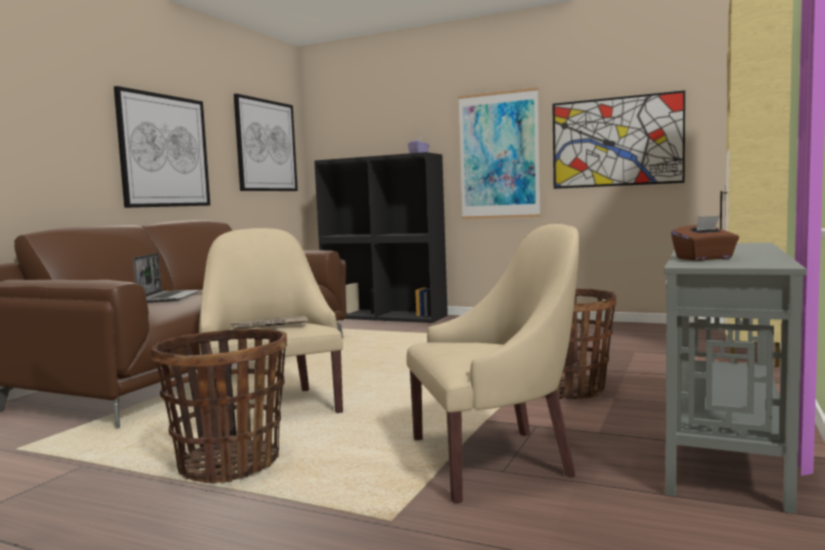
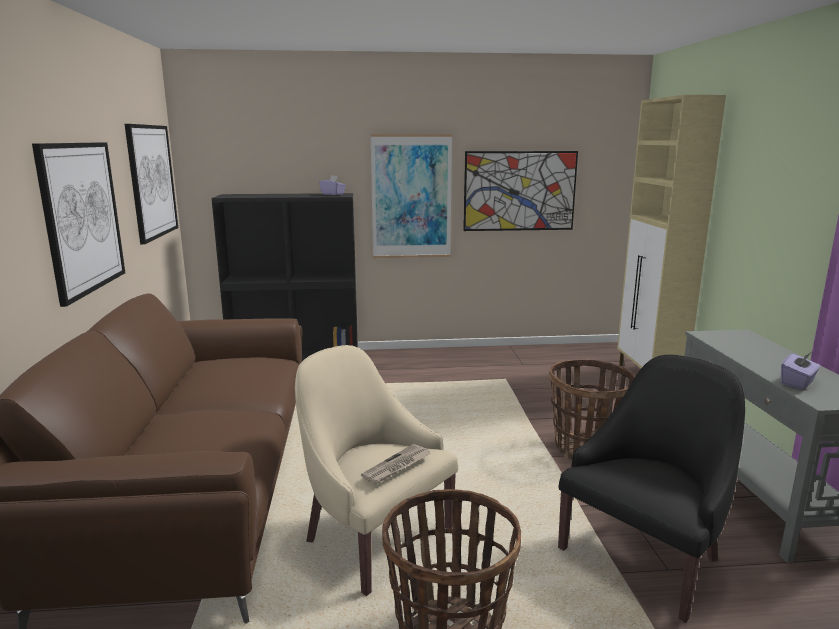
camera: 30 degrees left, 10 degrees up
(169, 297) = (195, 429): laptop -> none
(494, 459) = (645, 557): beige armchair -> black armchair
(704, 258) = (798, 382): brown tissue box -> purple tissue box

